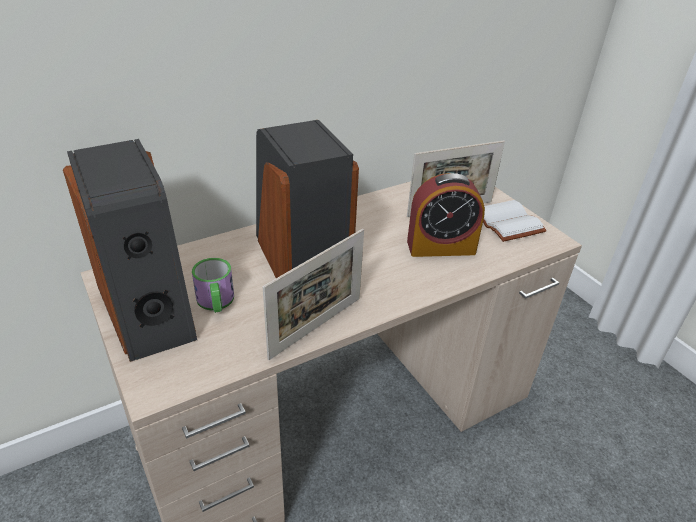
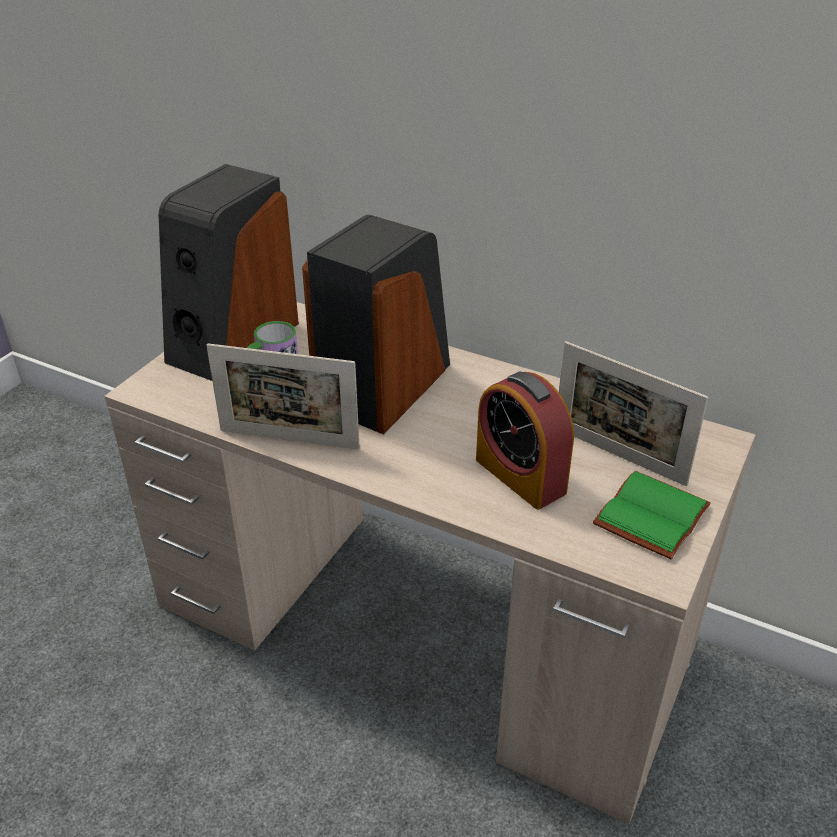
camera: 60 degrees right, 0 degrees up
(504, 222) = (649, 514): white book -> green book

